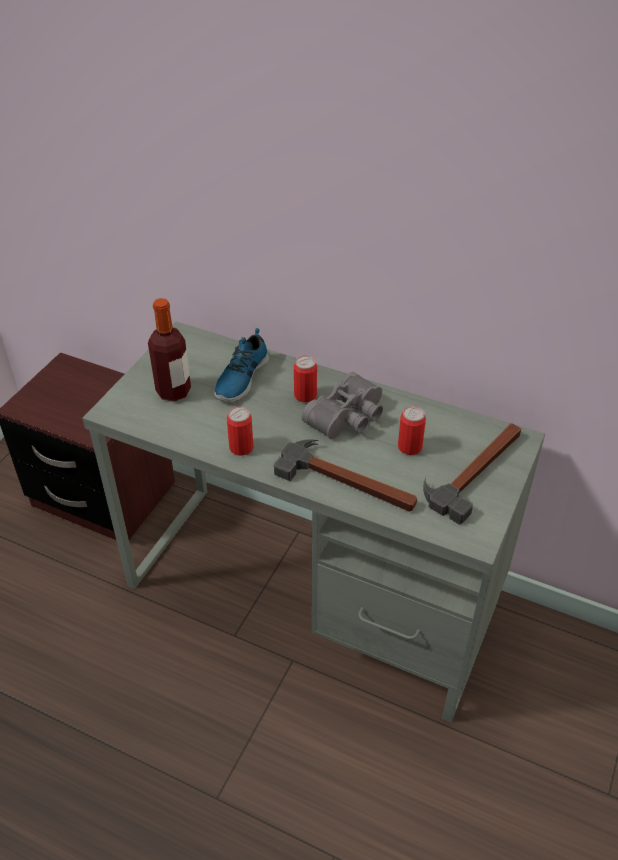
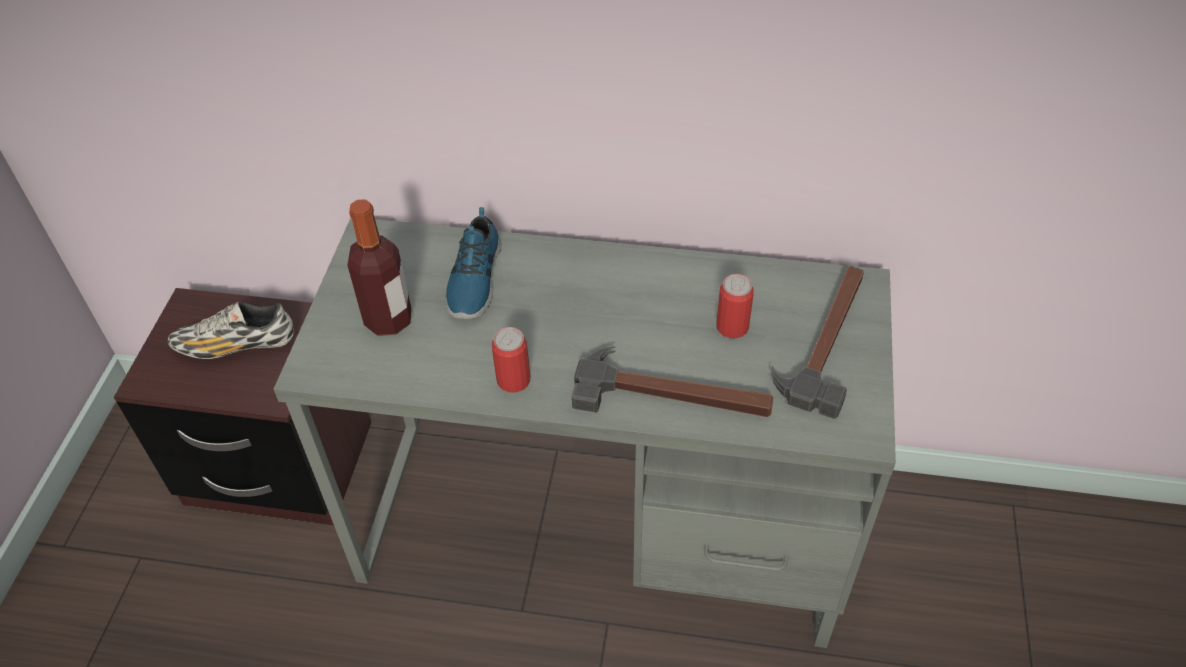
camera: 15 degrees left, 5 degrees up
(84, 397) = (236, 345): none -> shoe
(305, 395) = (569, 285): can -> none
(348, 418) = (638, 304): grey binoculars -> none

